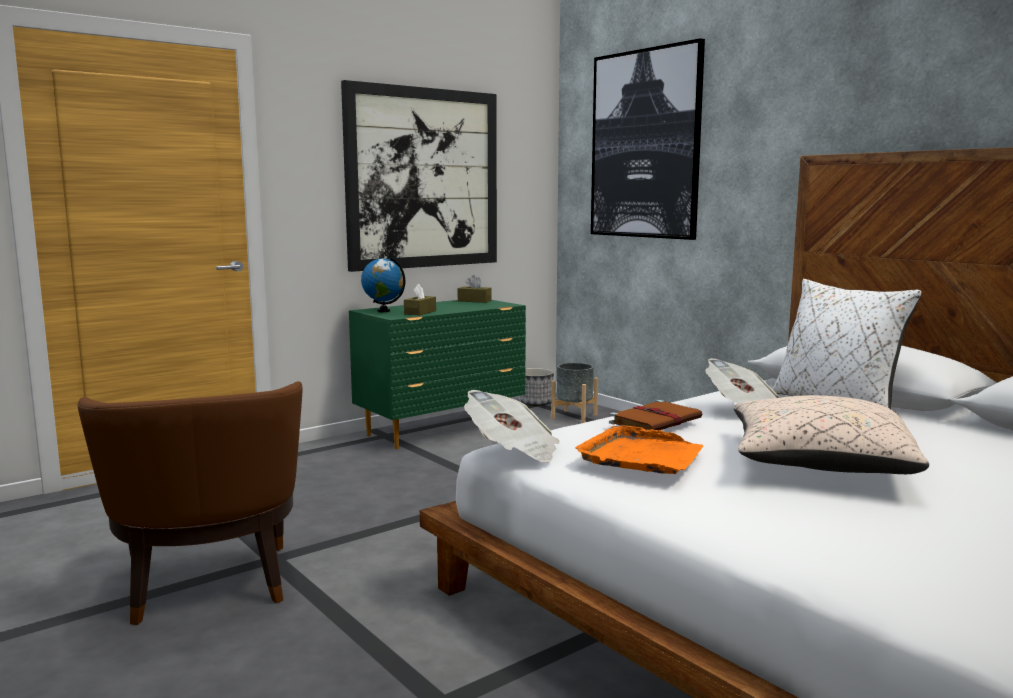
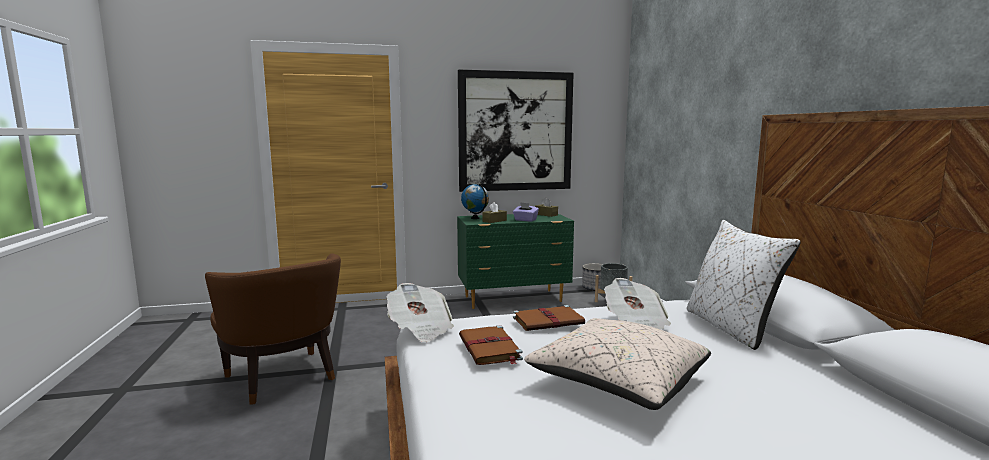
camera: 25 degrees right, 0 degrees up
(209, 587) = (283, 379): brown armchair -> brown armchair turned 45 degrees counterclockwise
(461, 309) = (525, 220): none -> purple tissue box
(641, 456) = (490, 348): orange tray -> brown book
(645, 144) = (672, 106): picture -> none

